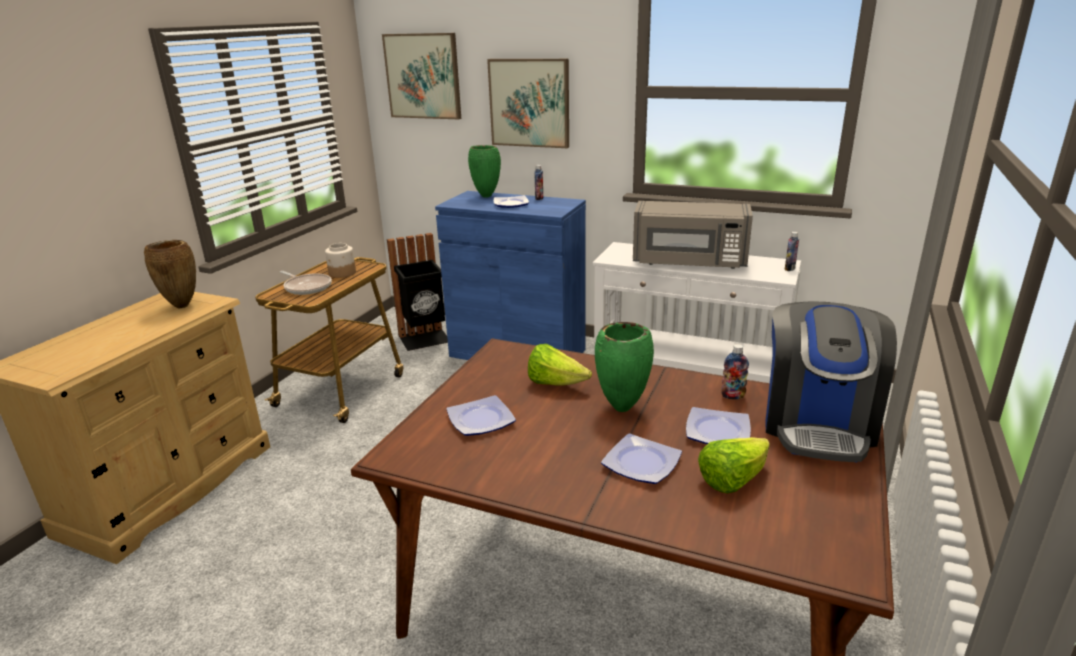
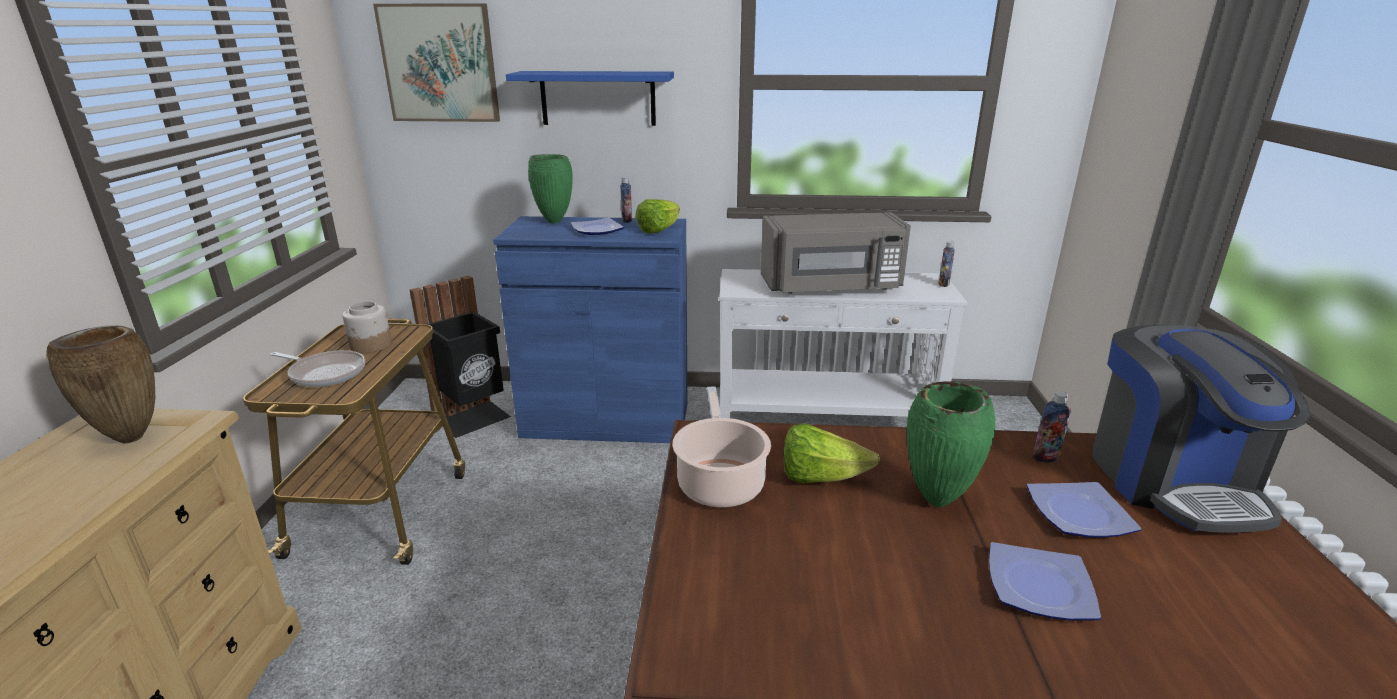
camera: 20 degrees left, 0 degrees up
(480, 421) = (766, 561): plate -> none
(489, 376) = (720, 482): none -> cooking pot
(529, 103) = (598, 98): picture -> blue shelf
(732, 480) = (1167, 587): lettuce -> lettuce (659, 230)

